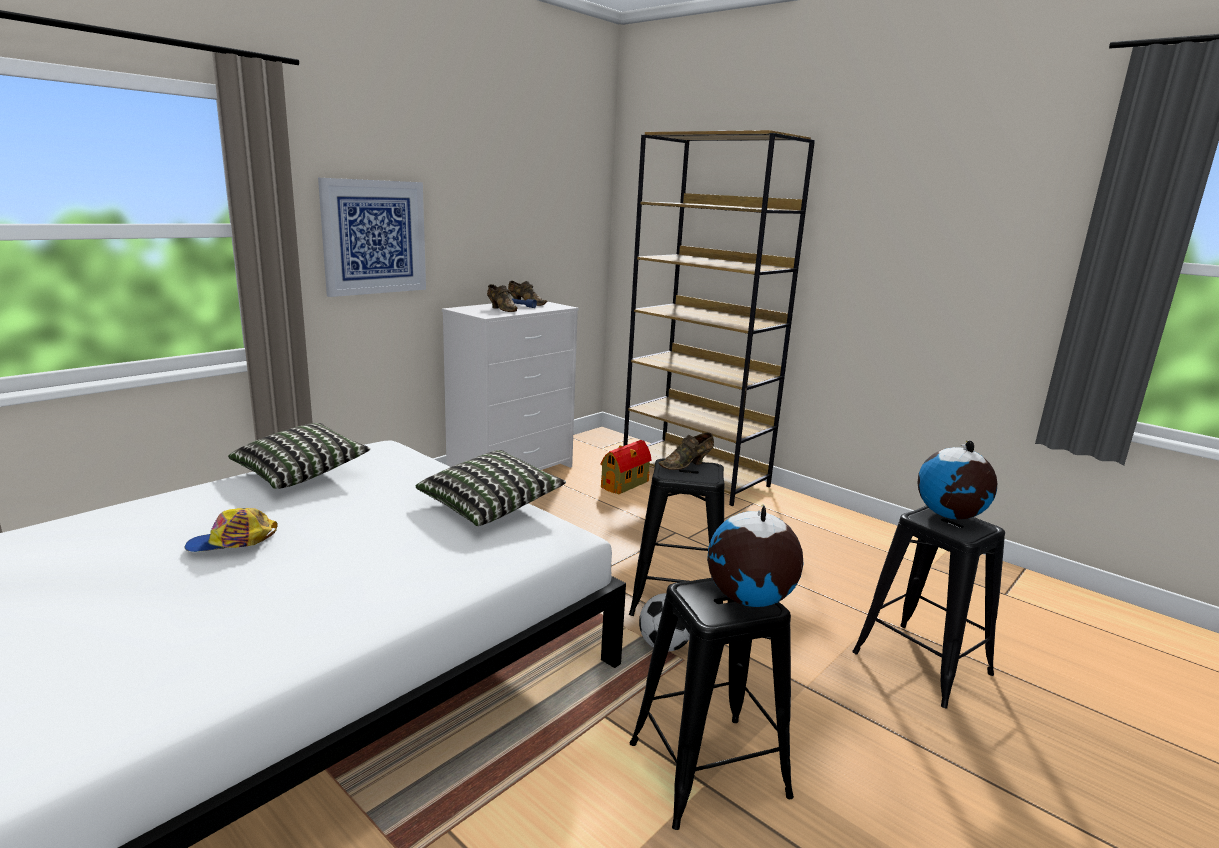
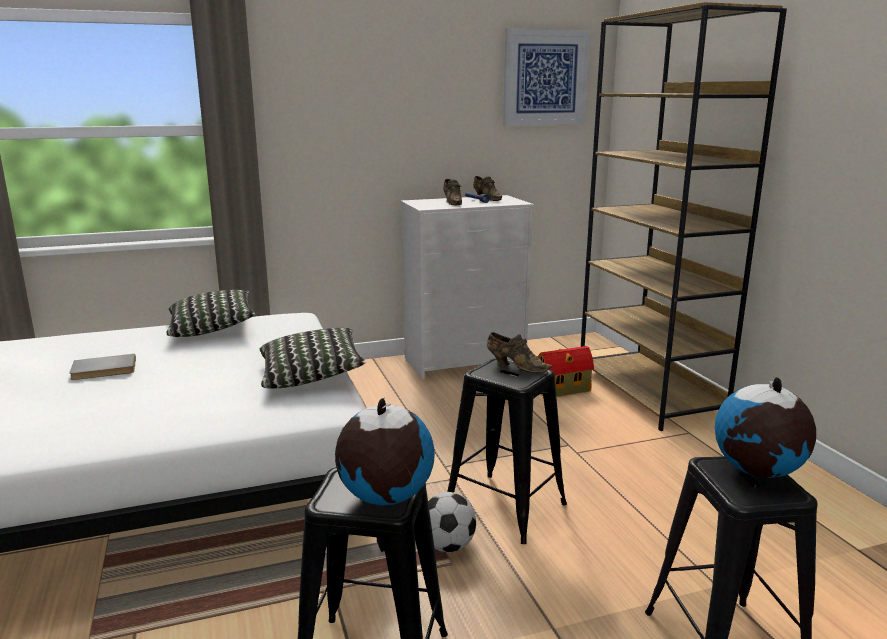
camera: 30 degrees right, 0 degrees up
(232, 543) = (104, 370): cap -> grey book
(374, 237) = (336, 135): picture -> picture (545, 78)
(687, 465) = (515, 367): brown shoe -> brown shoe turned 150 degrees counterclockwise

